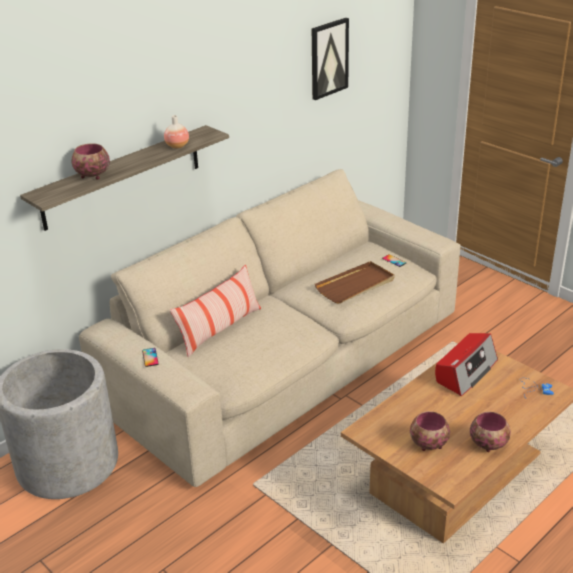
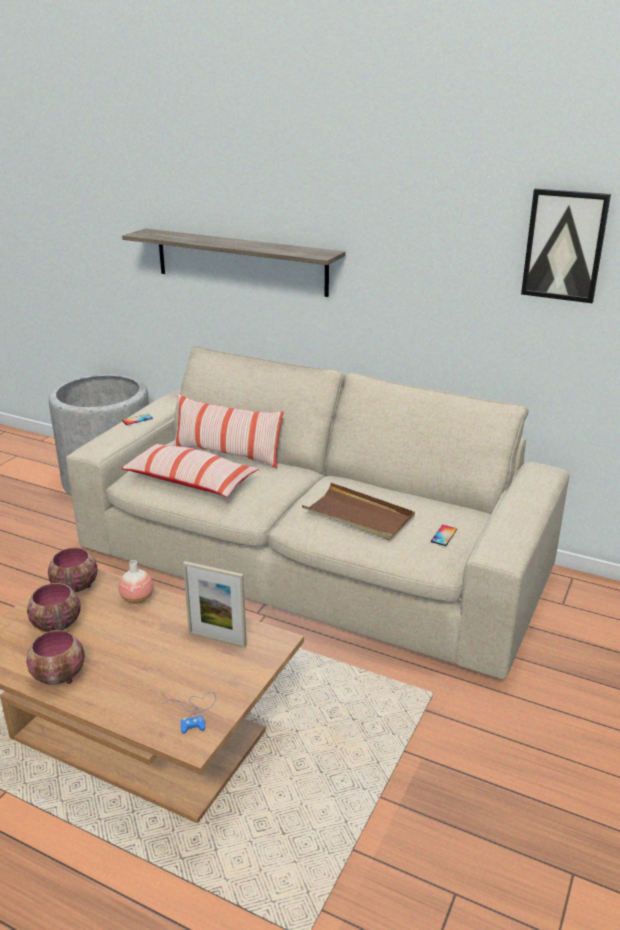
camera: 70 degrees right, 5 degrees down
(92, 175) = (192, 237): bowl -> bowl (74, 587)
(177, 146) = (278, 249): vase -> vase (137, 598)
(260, 352) = (190, 481): none -> pillow
(465, 371) = (217, 639): radio -> picture frame

